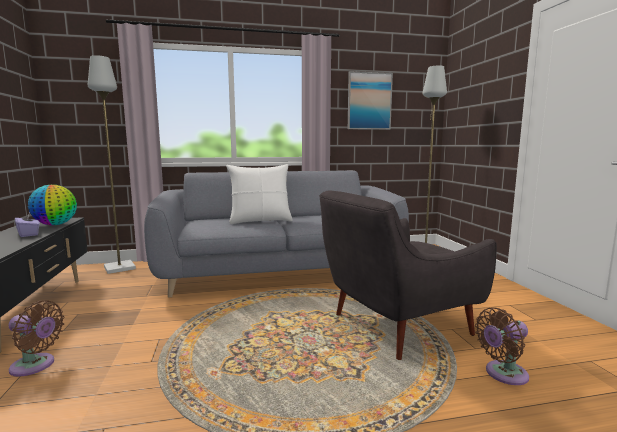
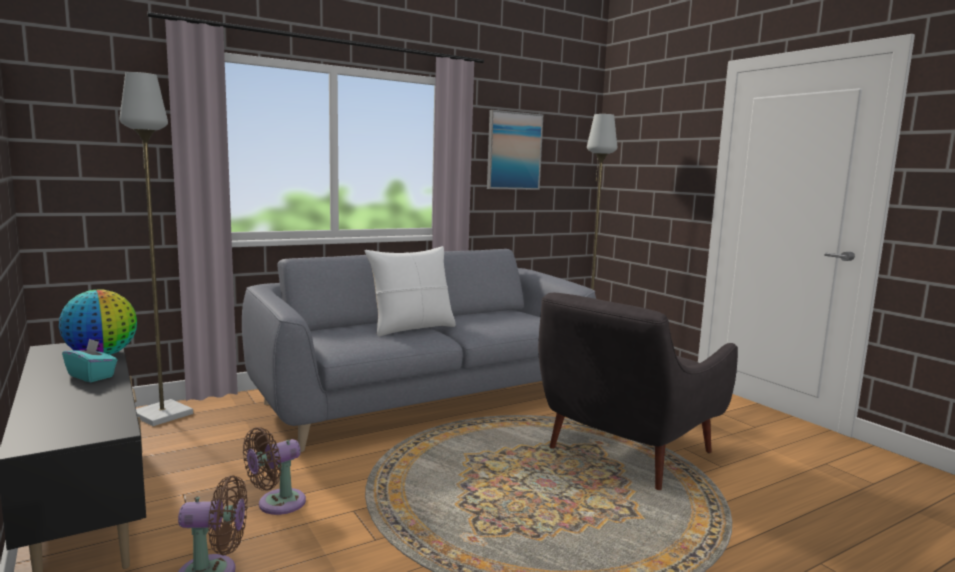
camera: 20 degrees left, 0 degrees up
(29, 234) = (91, 376): purple tissue box -> turquoise tissue box
(503, 374) = (763, 489): brown fan -> brown fan (277, 504)

